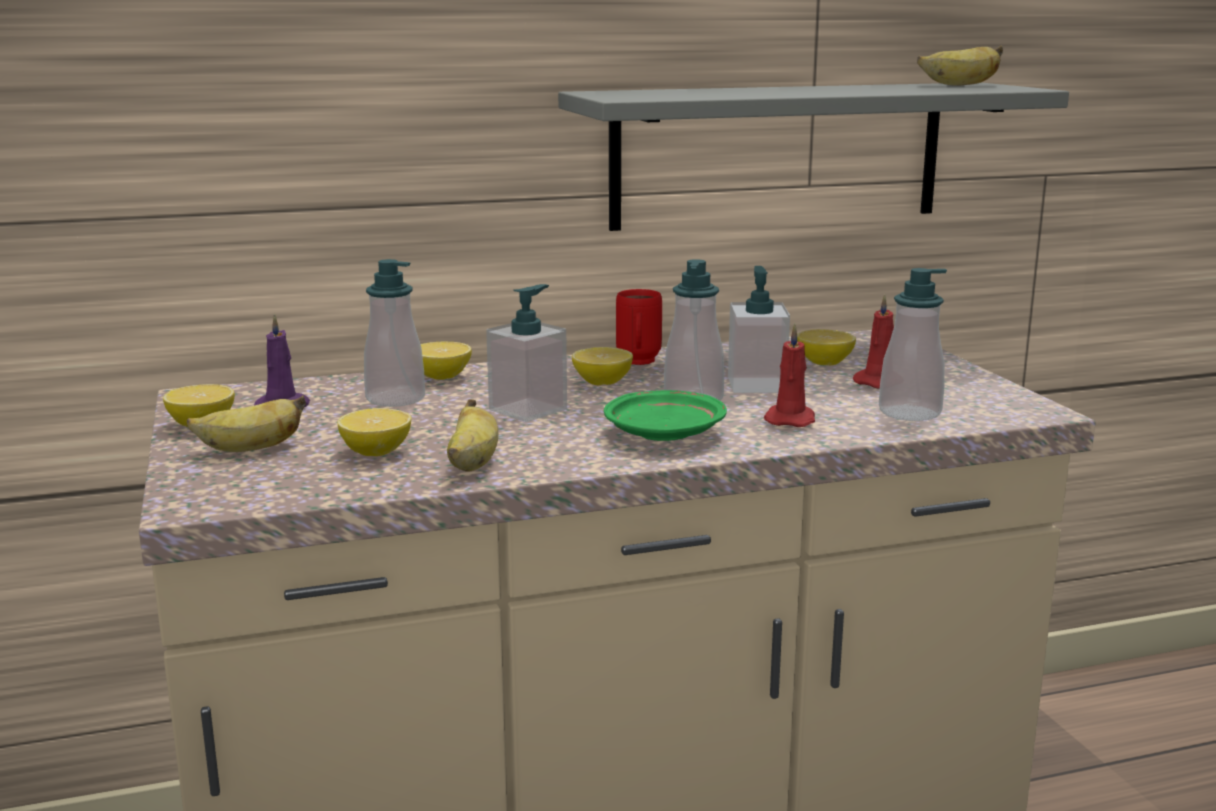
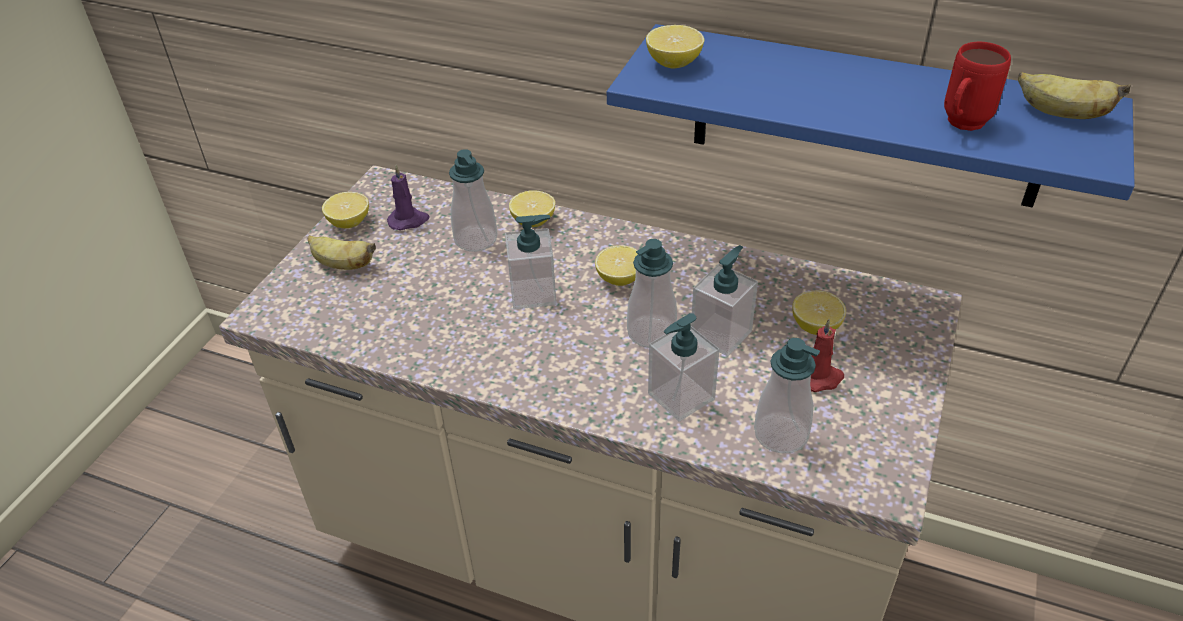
camera: 40 degrees right, 25 degrees up
(376, 452) = (396, 303): lemon -> lemon (674, 63)
(472, 464) = (428, 346): banana -> none
(638, 363) = (677, 261): red mug -> red mug (960, 126)
(665, 433) = (577, 370): green plate -> none
(778, 155) = (866, 117): grey shelf -> blue shelf
(790, 420) = (681, 396): red candle -> soap dispenser

